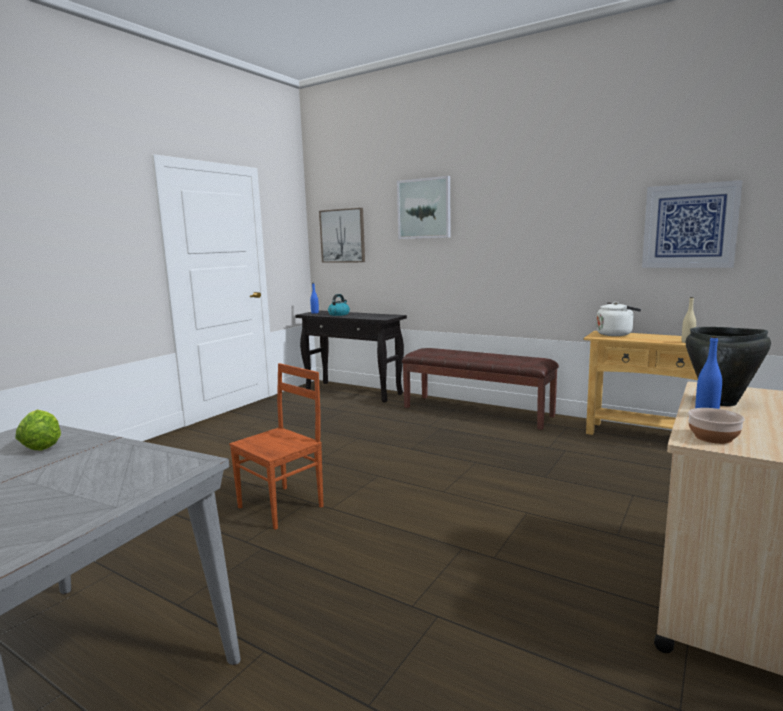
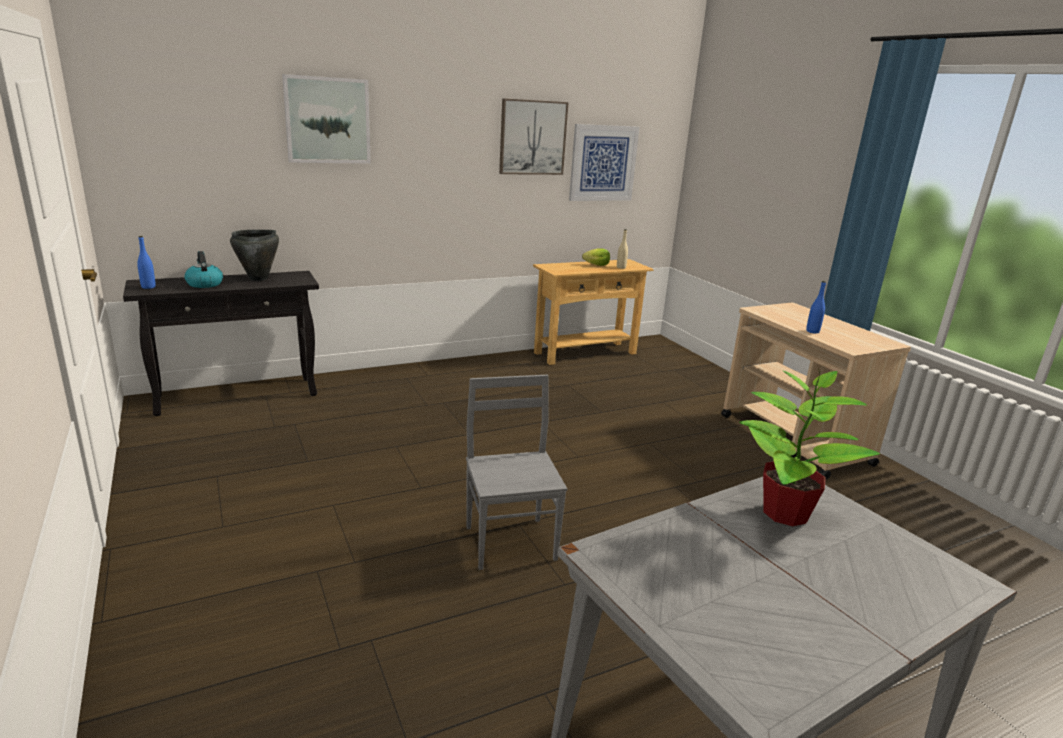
camera: 60 degrees left, 10 degrees up
(42, 445) = (680, 548): lettuce -> lettuce (595, 265)
(117, 466) = (783, 513): none -> potted plant
(282, 507) = (511, 542): brown chair -> grey chair
(342, 236) = (169, 151): picture -> picture (532, 137)
(477, 411) = (431, 373): brown bench -> none
(615, 334) = (560, 266): white kettle -> none
(713, 437) = (849, 344): bowl -> none
(721, 402) = (791, 320): black cooking pot -> black cooking pot (259, 278)

